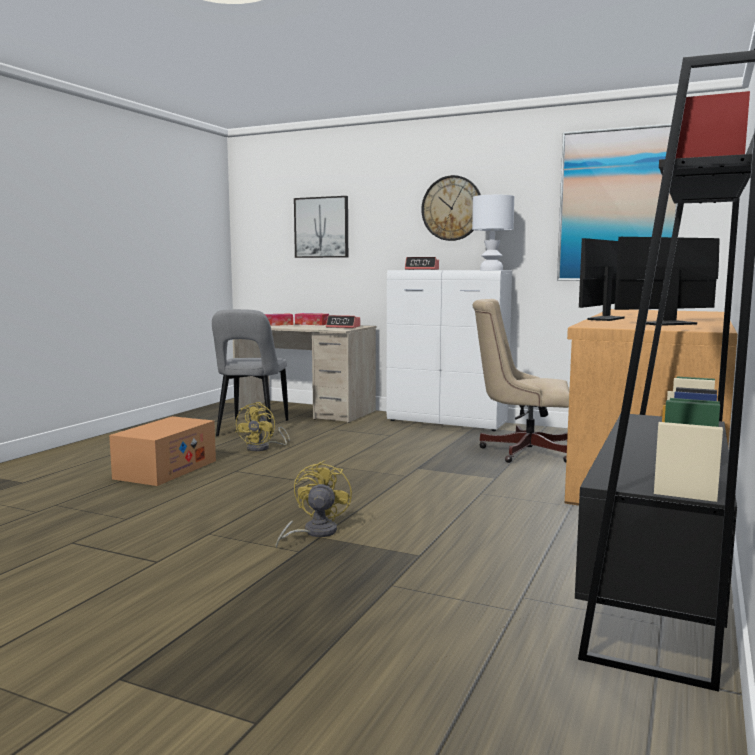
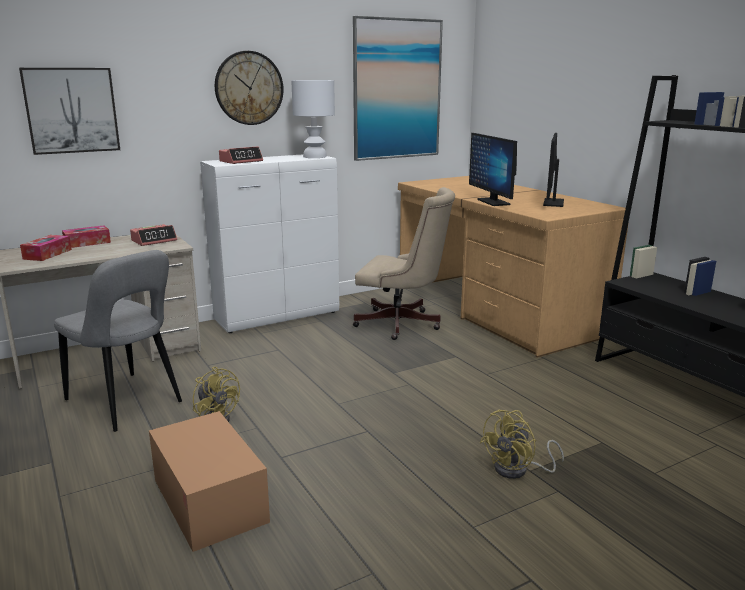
camera: 55 degrees left, 10 degrees up
(314, 533) = (518, 470): yellow fan -> yellow fan turned 90 degrees counterclockwise
(521, 451) = (402, 324): beige office chair -> beige office chair turned 120 degrees counterclockwise

